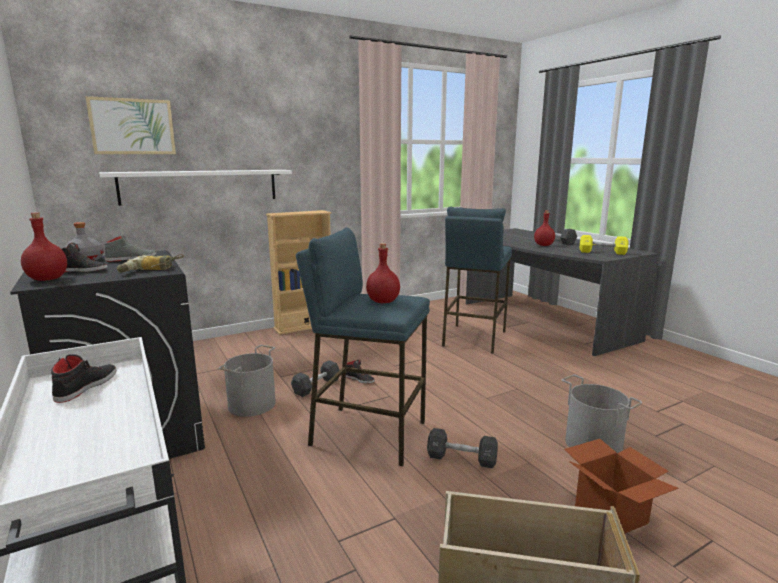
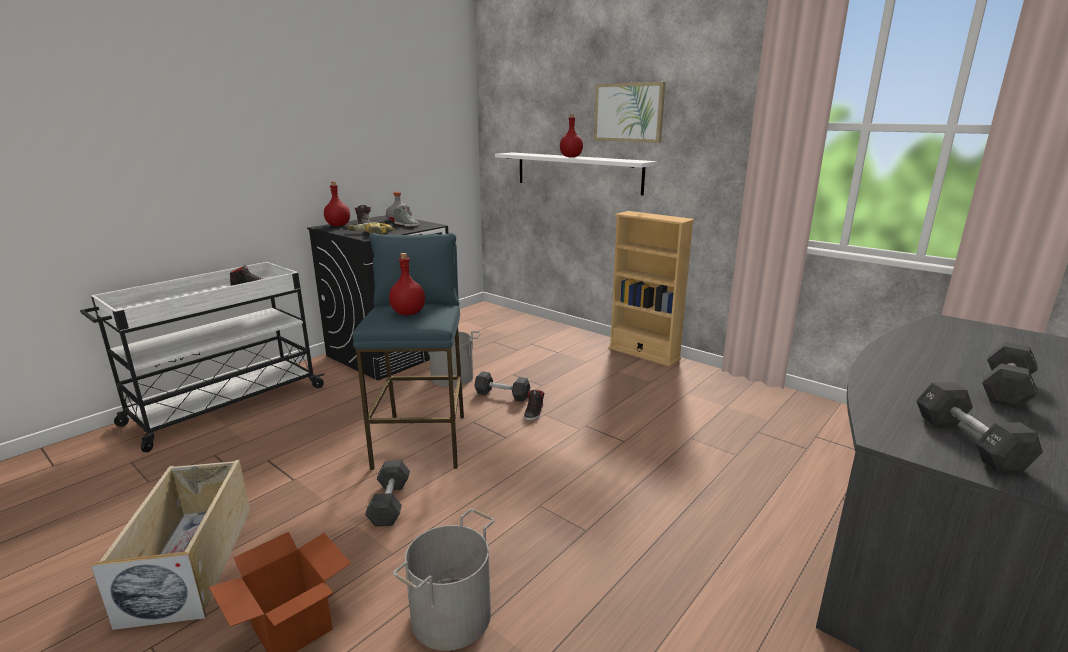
camera: 70 degrees right, 5 degrees up
(132, 126) = (535, 112): picture -> picture (629, 112)
(473, 338) = (740, 470): blue stool -> none
(543, 245) = (930, 378): red bottle -> red bottle (571, 157)
(602, 252) = (968, 442): yellow dumbbell -> black dumbbell

